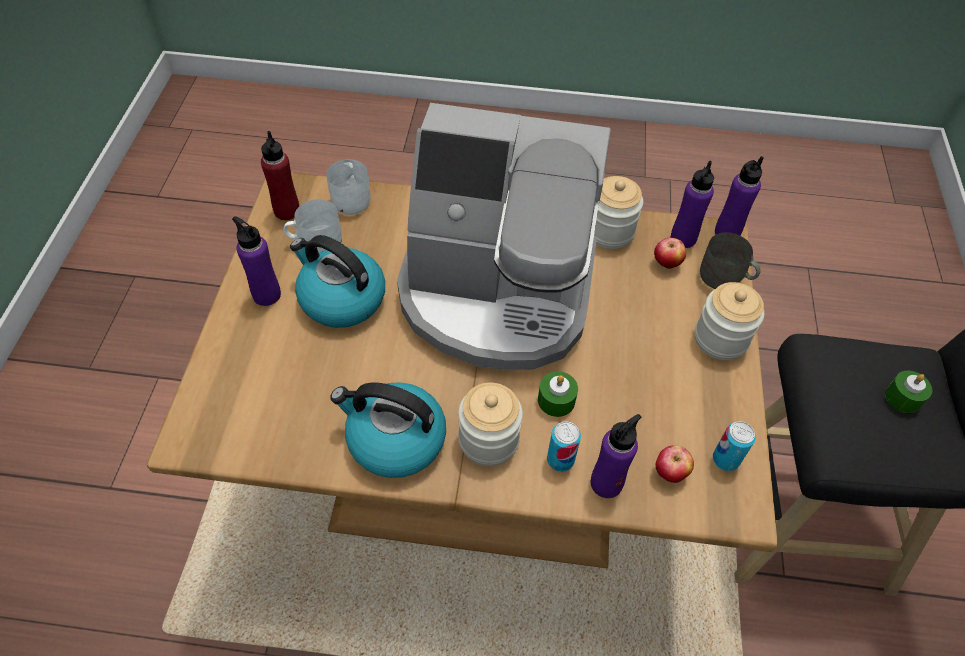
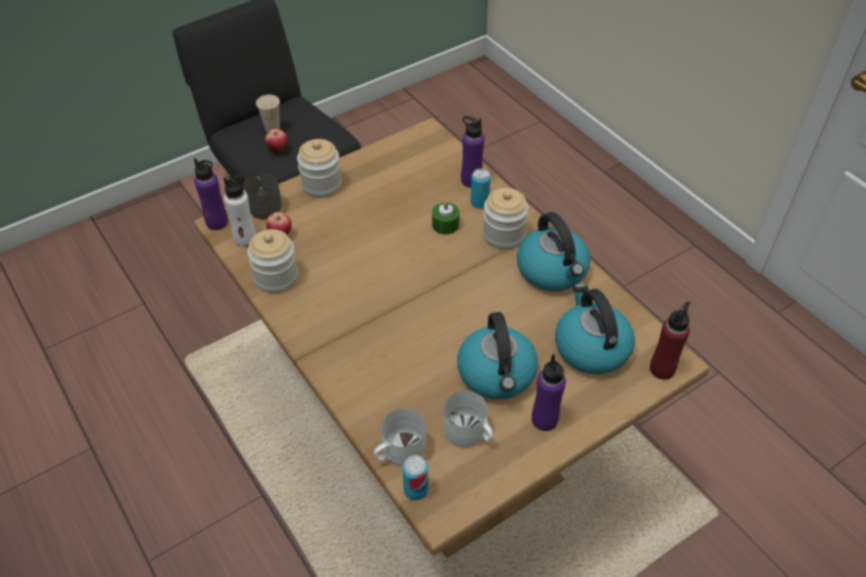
camera: 130 degrees left, 5 degrees down
(281, 387) = (590, 347): none -> kettle
(287, 211) = (461, 484): red bottle -> red bottle (662, 369)
(497, 293) = (398, 298): coffee machine -> none
(669, 473) = (438, 163): apple -> apple (278, 150)
(683, 238) = (245, 239): purple bottle -> white bottle
(725, 459) = (405, 149): can -> can (415, 490)
(903, 397) = (272, 128): green candle -> beige cup

